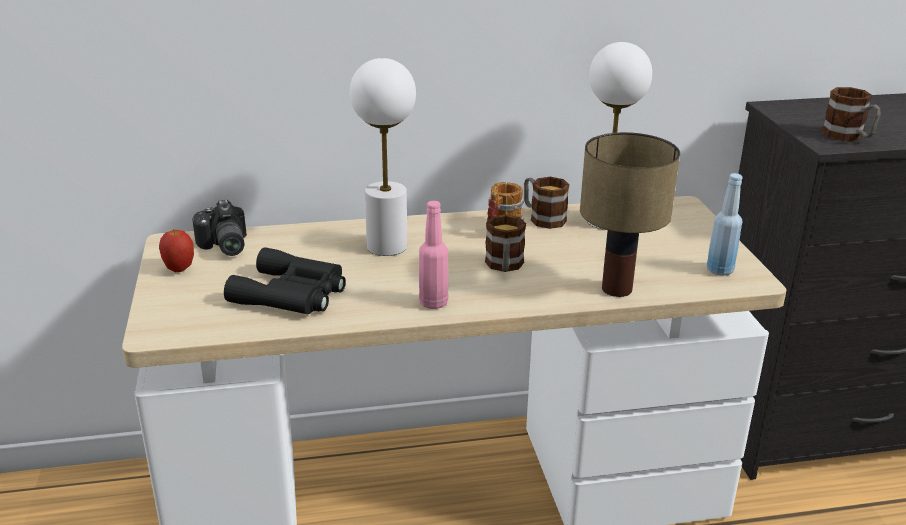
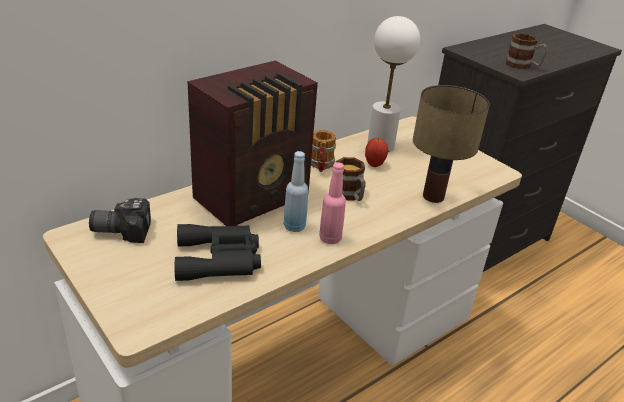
camera: 30 degrees left, 5 degrees up
(179, 269) = (103, 261): apple -> apple (374, 165)
(223, 246) = (122, 229): camera -> camera turned 135 degrees clockwise
(387, 246) = (254, 198): white table lamp -> radio
(542, 218) = (339, 151): mug -> none
(719, 270) = (476, 168): blue bottle -> blue bottle (294, 226)

